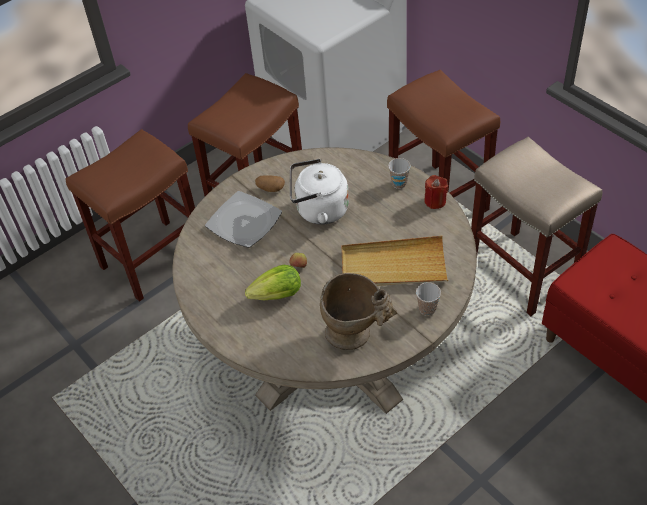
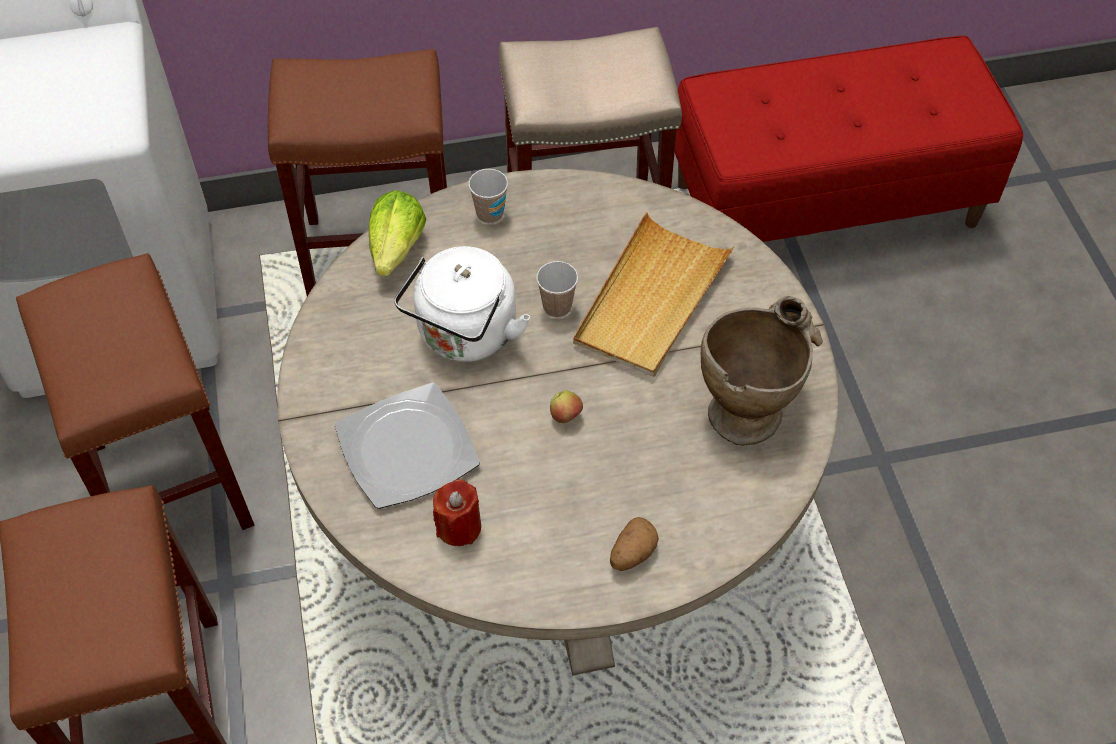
camera: 65 degrees left, 5 degrees up
(270, 189) = (361, 379): potato -> potato (632, 553)
(278, 295) = (606, 471): lettuce -> lettuce (397, 249)
(427, 309) = (759, 300): cup -> cup (557, 307)
(435, 201) = (560, 191): red candle -> red candle (459, 527)

